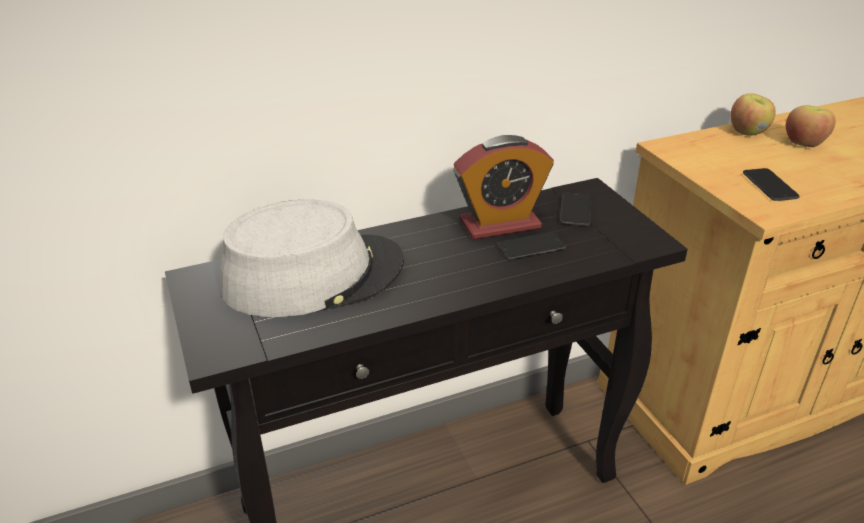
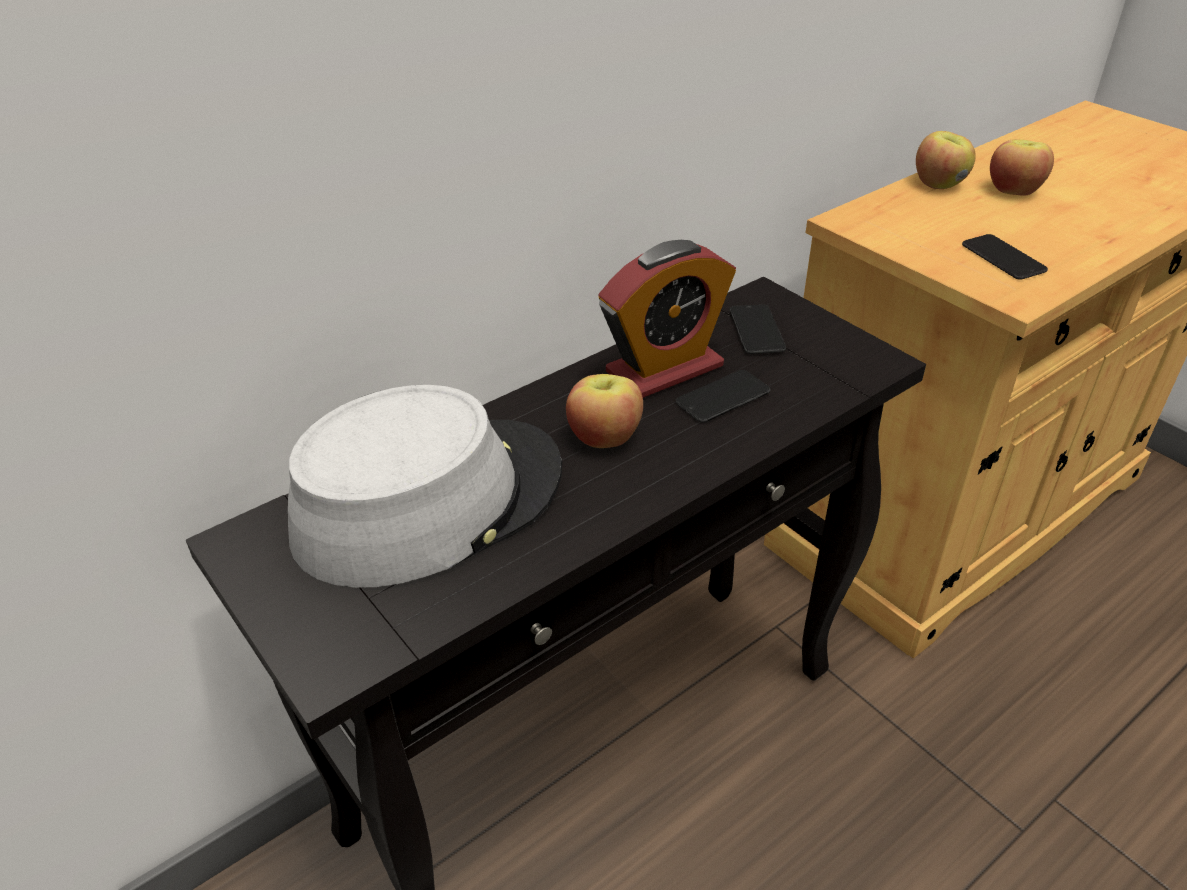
camera: 15 degrees left, 5 degrees up
(440, 257) = (604, 436): none -> apple

